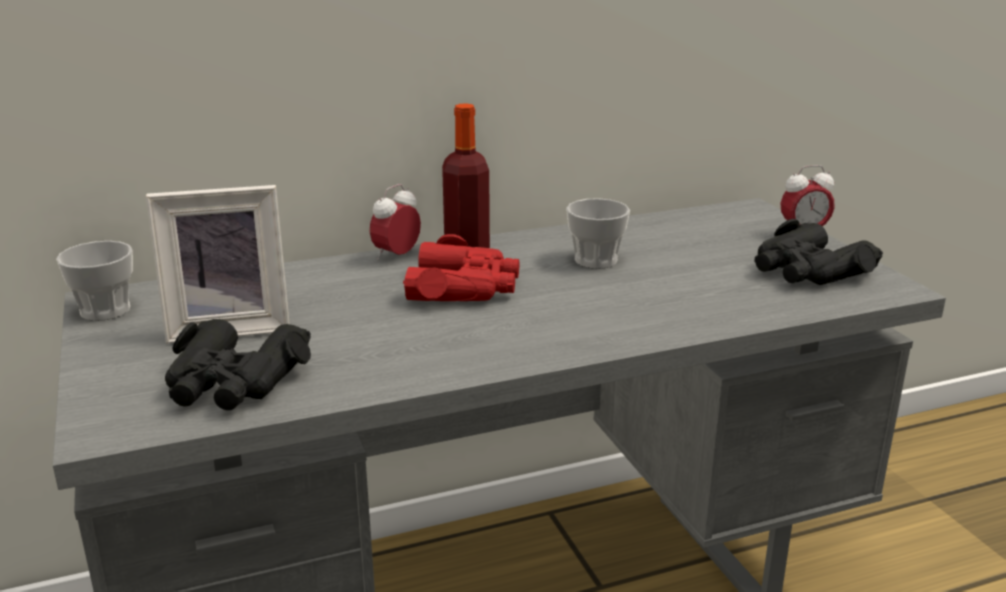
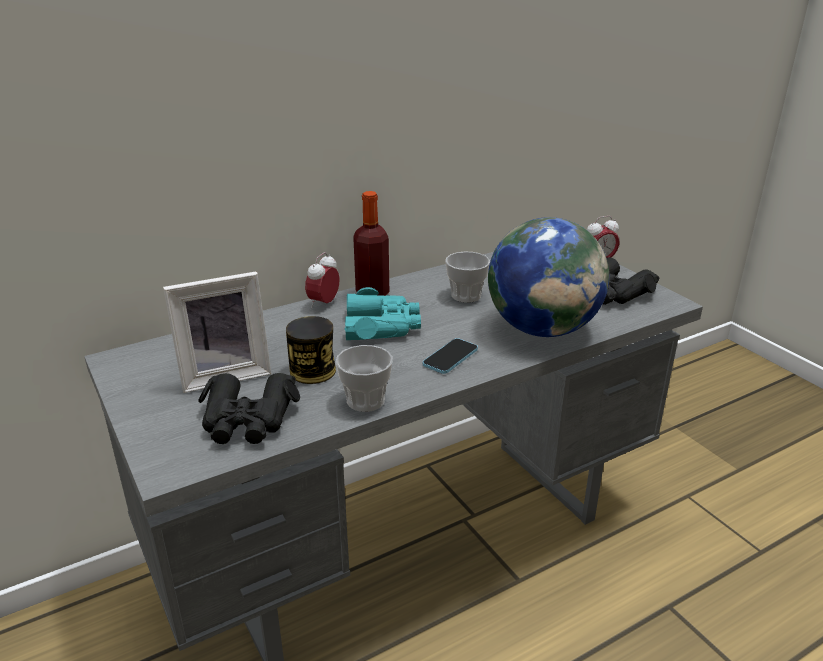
camera: 10 degrees left, 5 degrees up
(105, 310) = (123, 369): cup -> cup (365, 401)
(347, 332) = (312, 371): none -> can
(464, 287) = (382, 326): red binoculars -> turquoise binoculars
(543, 332) = (450, 357): none -> phone
(690, 307) = (542, 329): none -> globe

